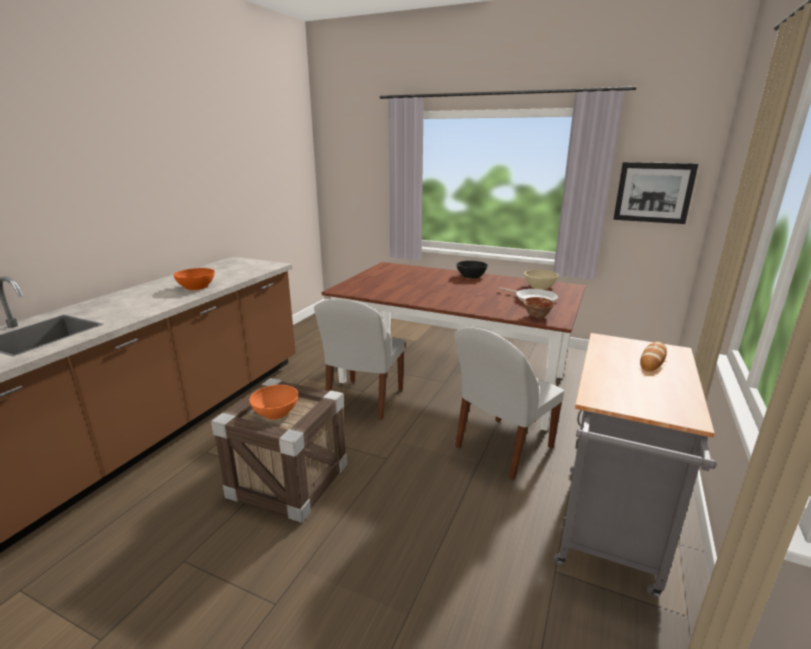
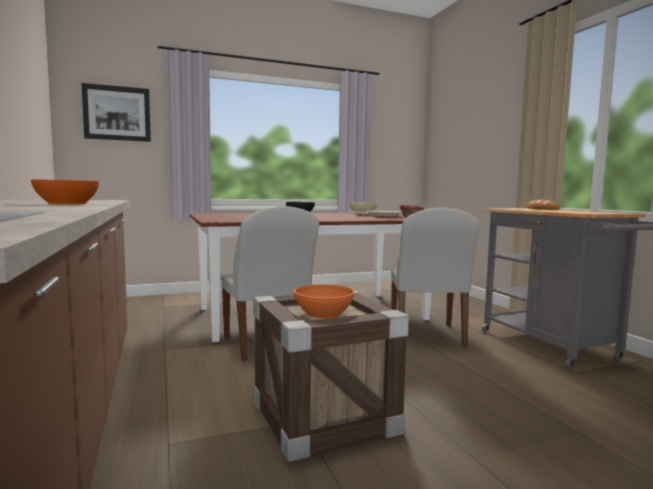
camera: 45 degrees left, 15 degrees down
(653, 192) = (392, 149): picture -> picture (117, 113)

